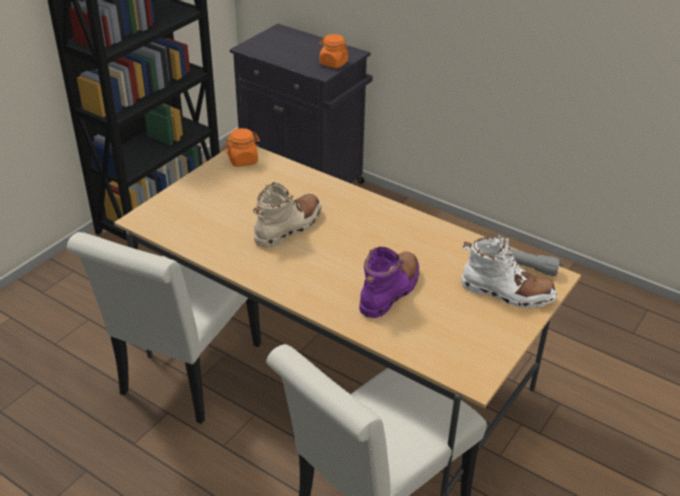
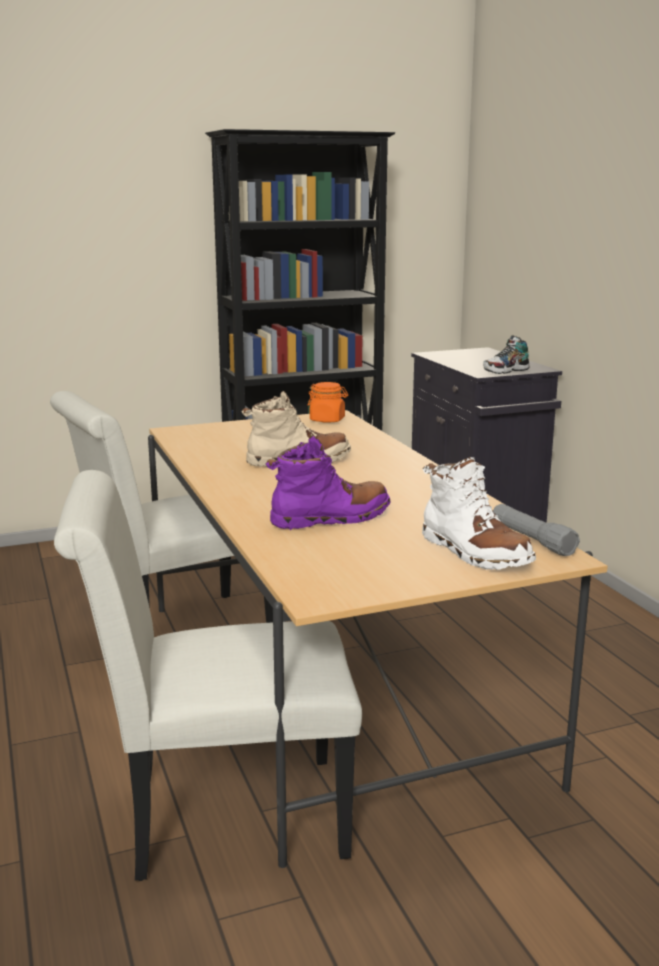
camera: 35 degrees right, 20 degrees down
(333, 63) = (506, 371): orange jar -> shoe

